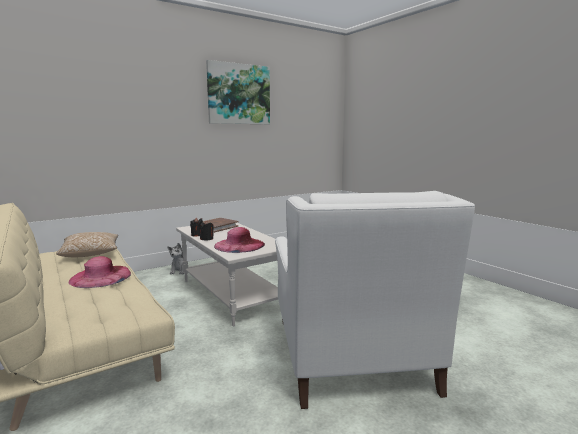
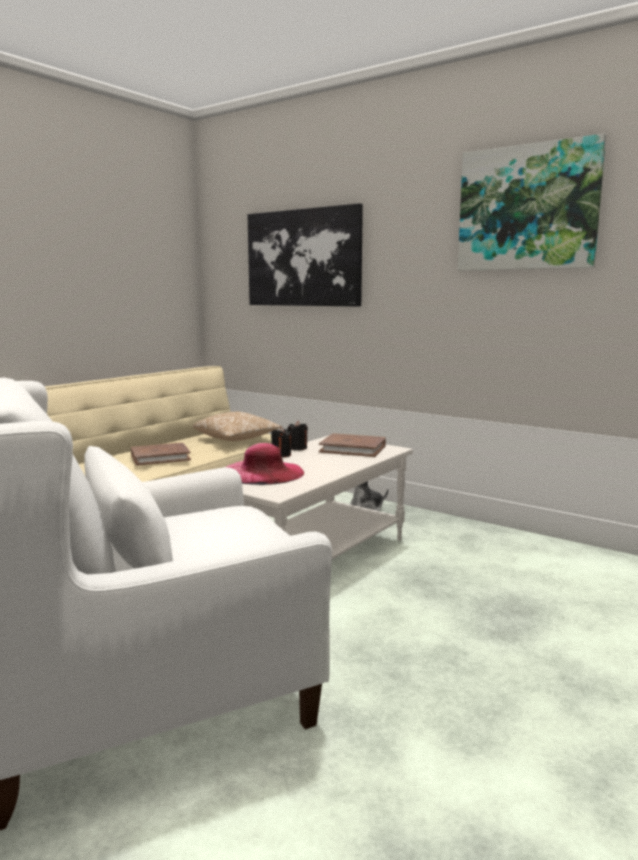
camera: 70 degrees right, 0 degrees up
(86, 109) = (303, 258): none -> picture
(100, 276) = (160, 457): pink hat -> brown book

